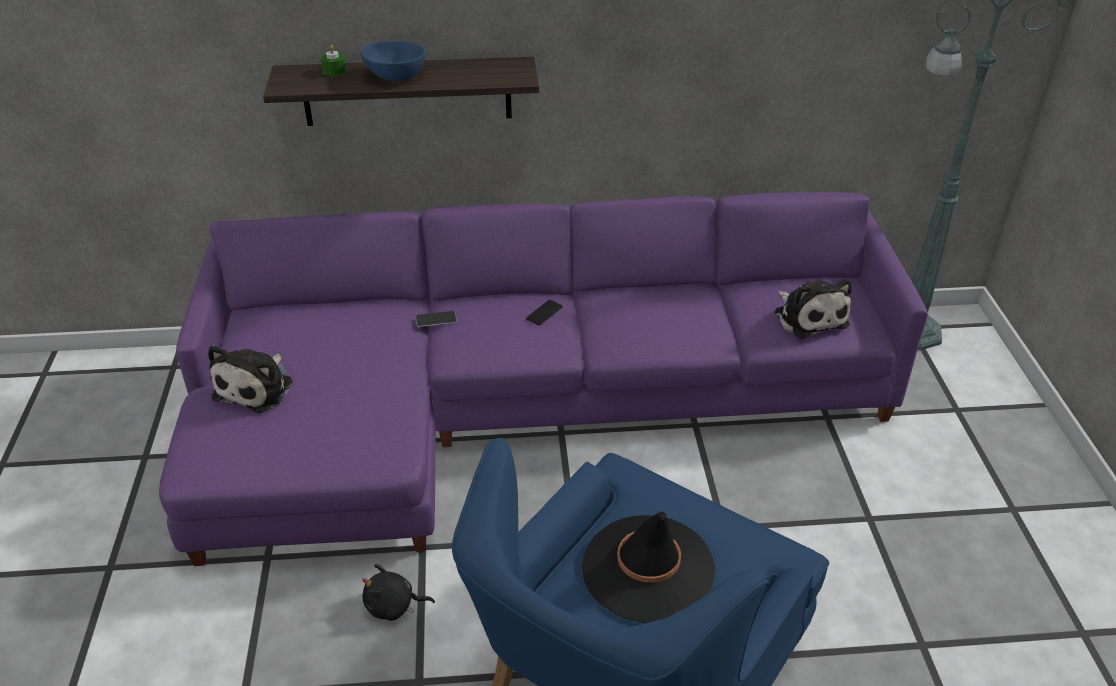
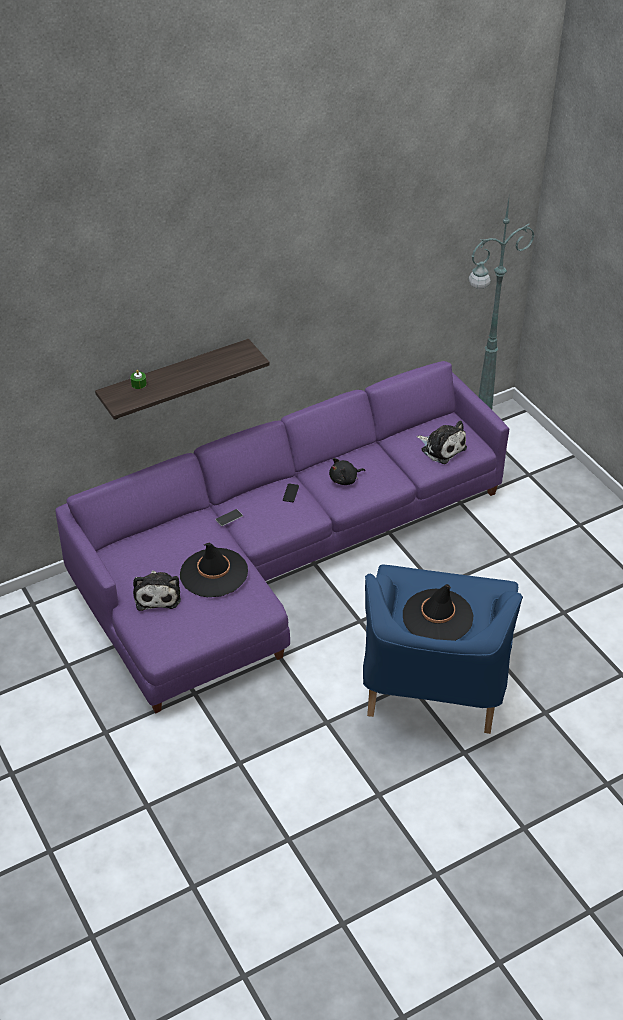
camera: 25 degrees left, 5 degrees up
(354, 383) = (213, 573): none -> black hat
(393, 606) = (286, 692): black plush toy -> black plush toy (345, 479)
(395, 76) = (180, 378): blue bowl -> none

